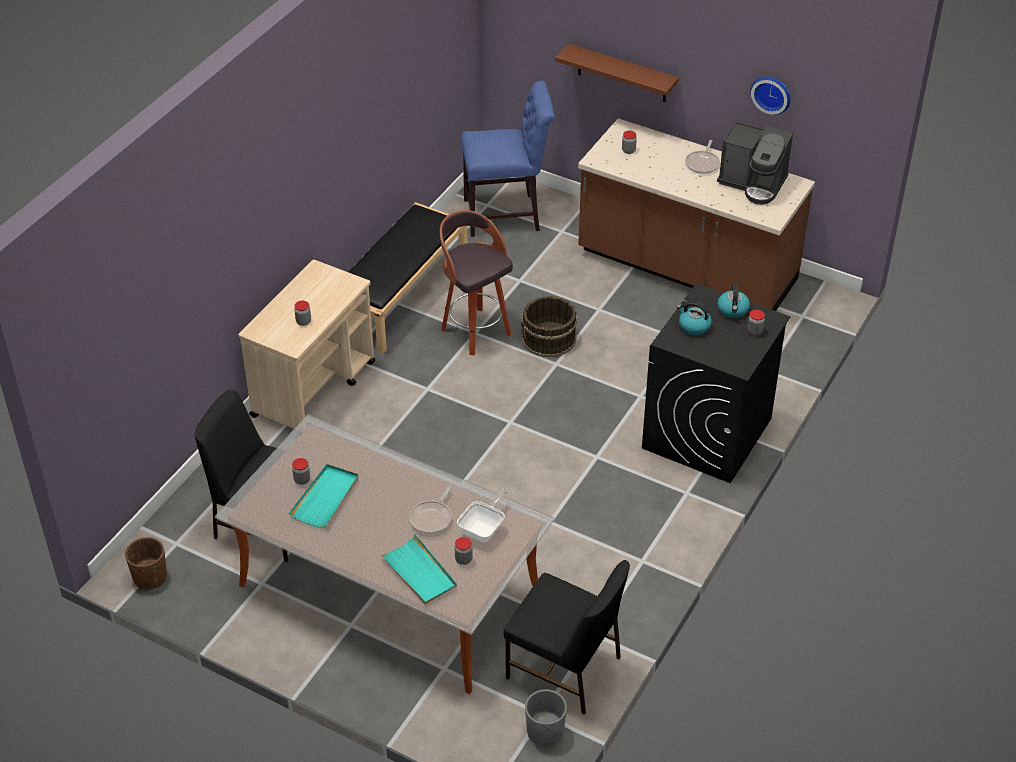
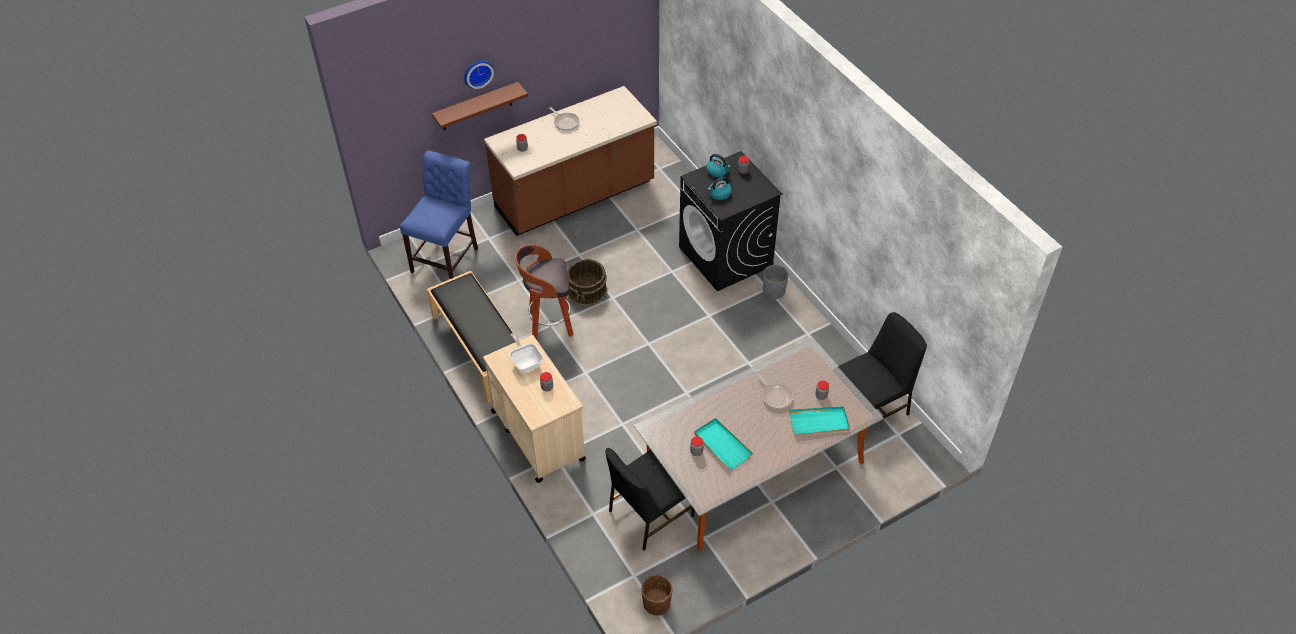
camera: 60 degrees left, 5 degrees up
(484, 528) = (801, 375): frying pan -> frying pan (526, 362)
(545, 731) = (911, 438): grey planter -> grey planter (773, 291)
(753, 183) = (604, 111): coffee machine -> none
(772, 93) = (582, 49): wall clock -> wall clock (477, 73)

